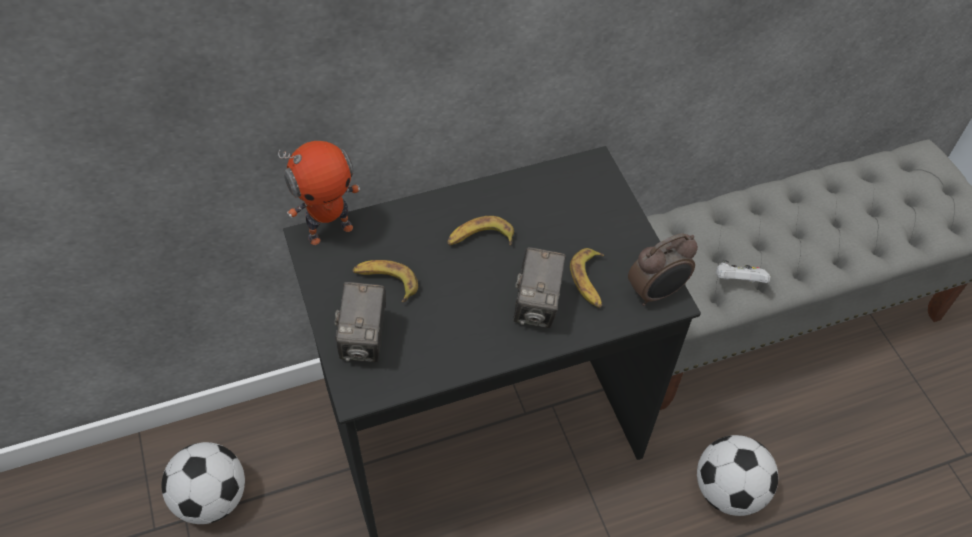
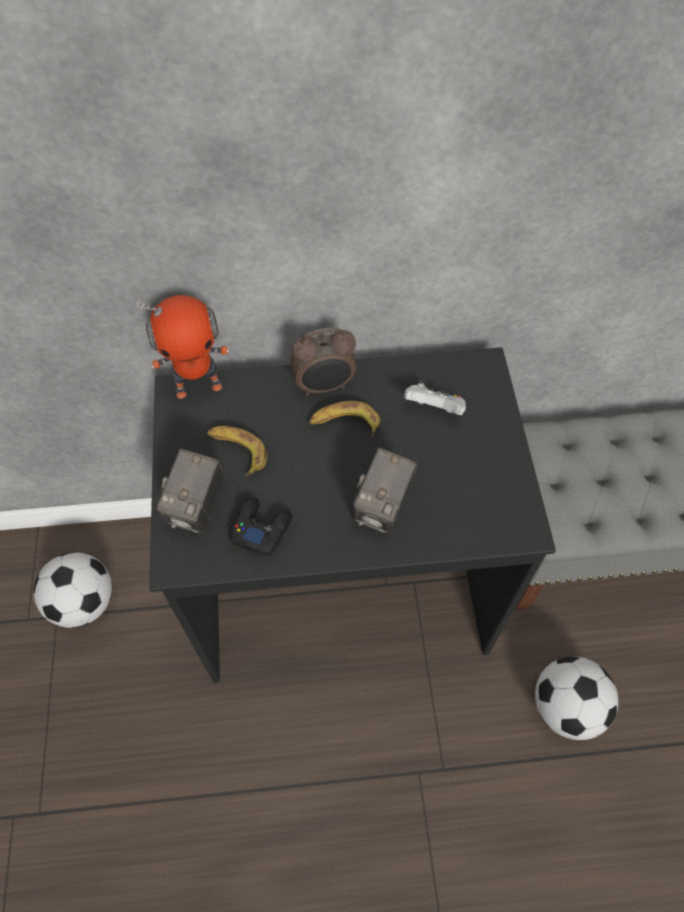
camera: 15 degrees right, 5 degrees up
(429, 346) = (260, 528): none -> black game controller
(589, 282) = (445, 492): banana -> none
(657, 293) = (513, 518): alarm clock -> alarm clock (324, 386)
(737, 281) = (617, 510): white game controller -> white game controller (434, 409)

